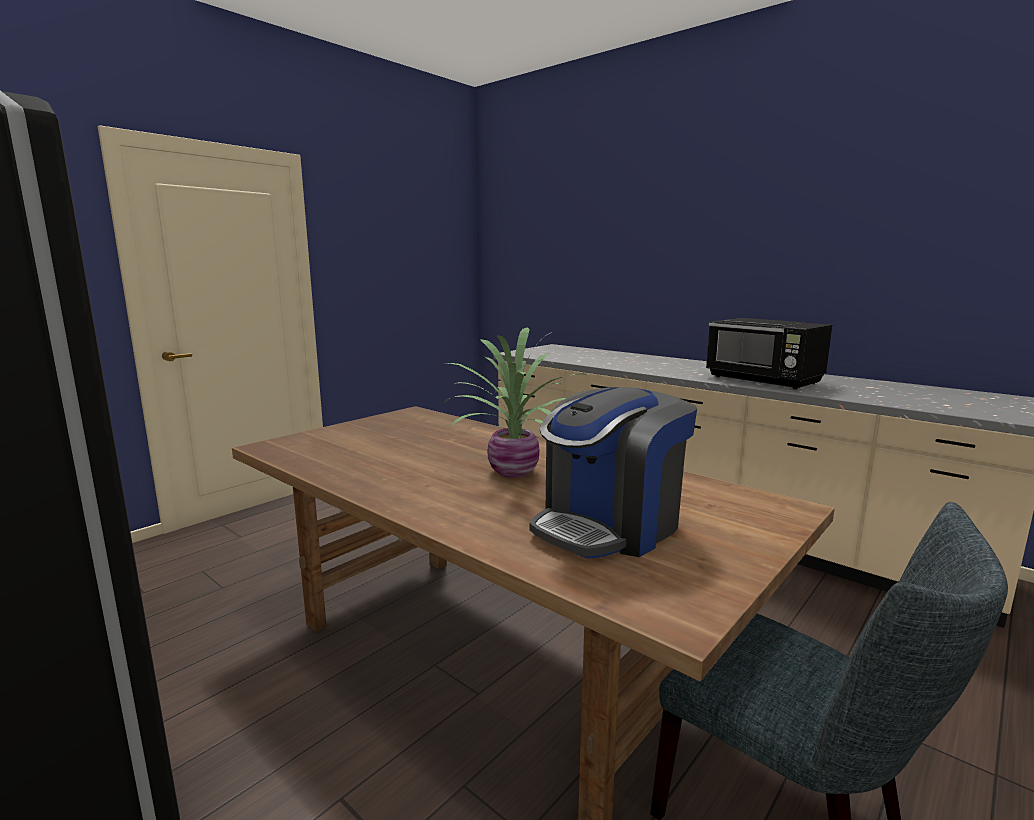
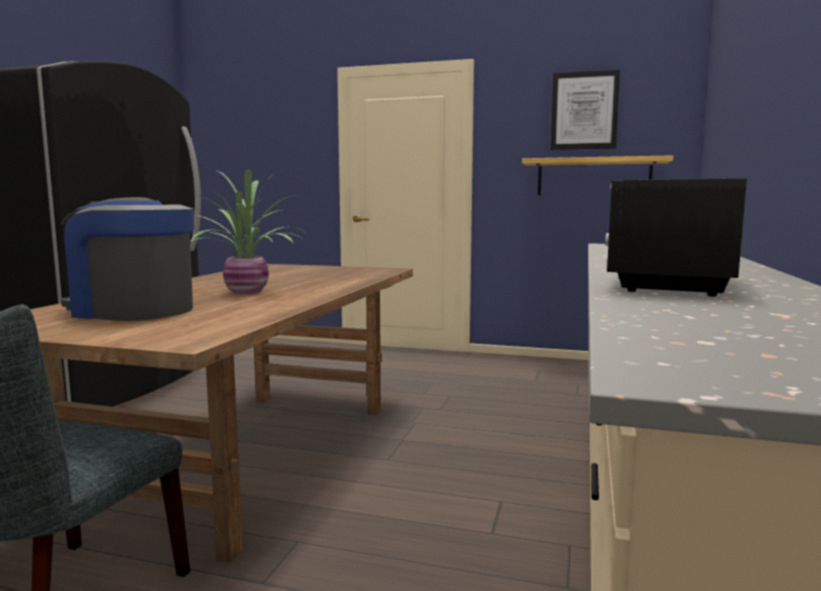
camera: 65 degrees right, 5 degrees down
(403, 227) = (584, 111): none -> picture
(415, 289) = (593, 177): none -> shelf

